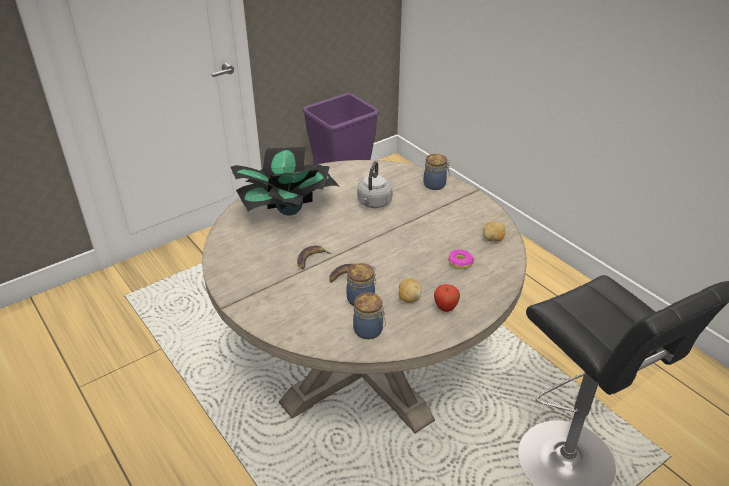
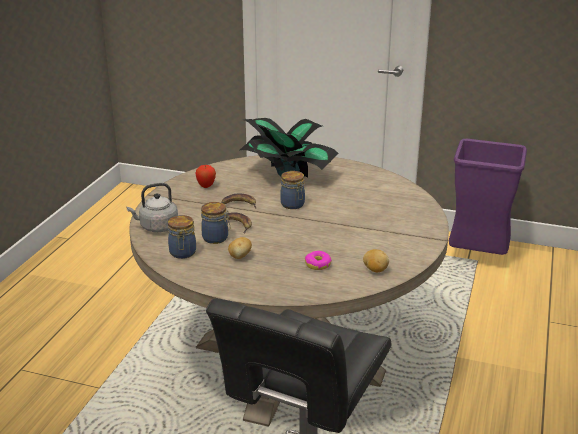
camera: 55 degrees right, 10 degrees down
(374, 203) = (347, 202): grey kettle -> grey kettle (157, 227)
(435, 185) = (419, 218): jar -> jar (293, 205)
(445, 308) = (246, 276): apple -> apple (206, 186)

